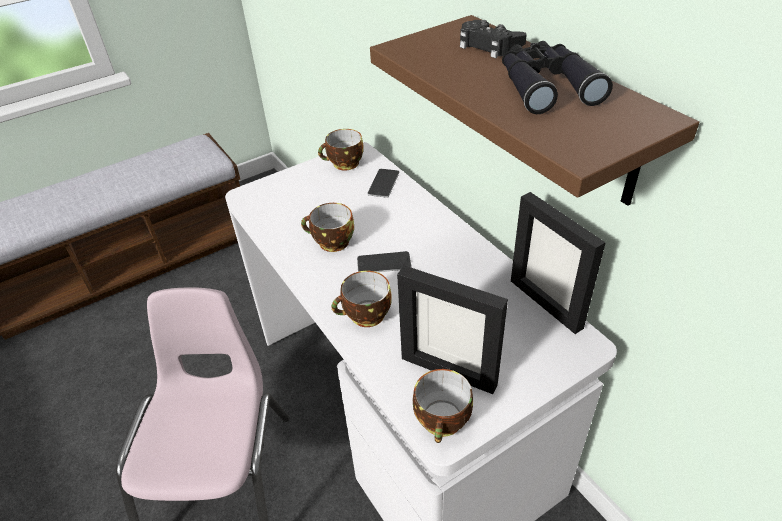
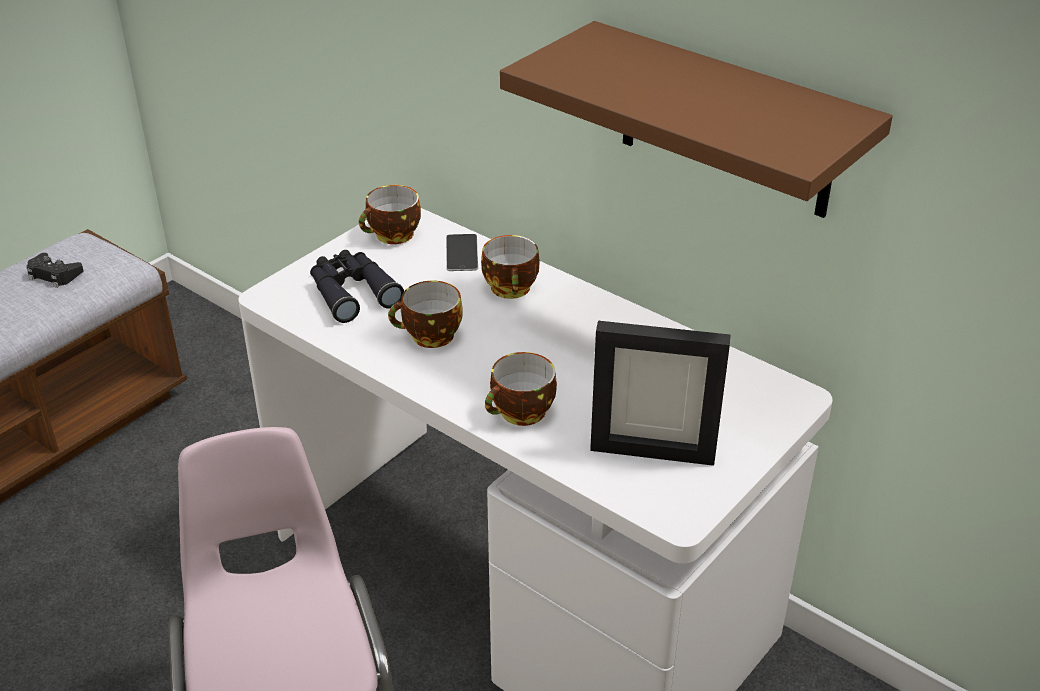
camera: 20 degrees left, 5 degrees down
(384, 263) = (513, 349): phone -> none
(443, 422) = (671, 504): cup -> cup (512, 289)
(489, 45) = (639, 56): black game controller -> black game controller (54, 275)
(545, 86) = (727, 95): black binoculars -> black binoculars (352, 292)
(547, 303) = (734, 360): picture frame -> none

